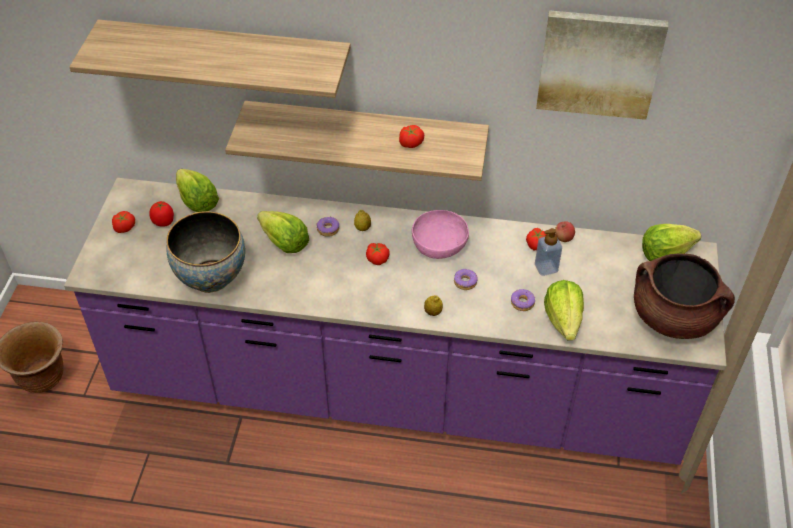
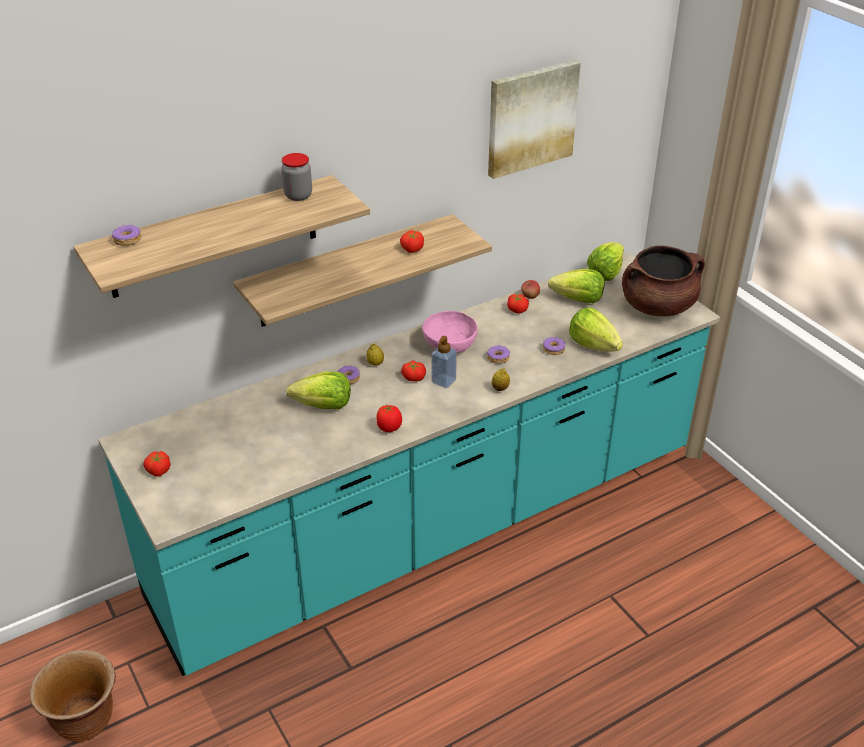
camera: 40 degrees left, 10 degrees down
(134, 32) = (127, 240): none -> donut
(164, 222) = (193, 447): tomato -> tomato (389, 428)
(197, 202) = (205, 417): lettuce -> lettuce (578, 299)
(211, 277) = (291, 462): bowl -> none
(297, 51) = (298, 195): none -> jar
(396, 390) = (431, 525): purple counter -> turquoise counter
(546, 268) = (541, 320): soap dispenser -> soap dispenser (443, 381)

